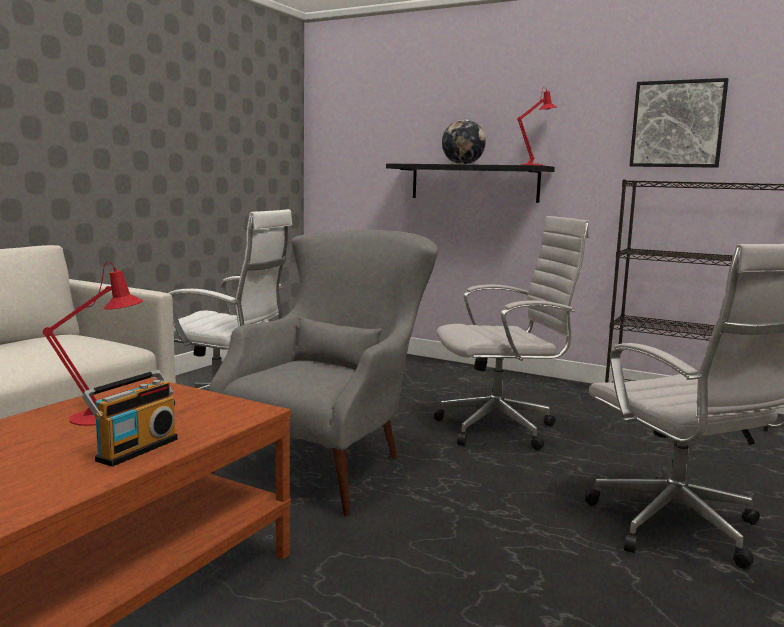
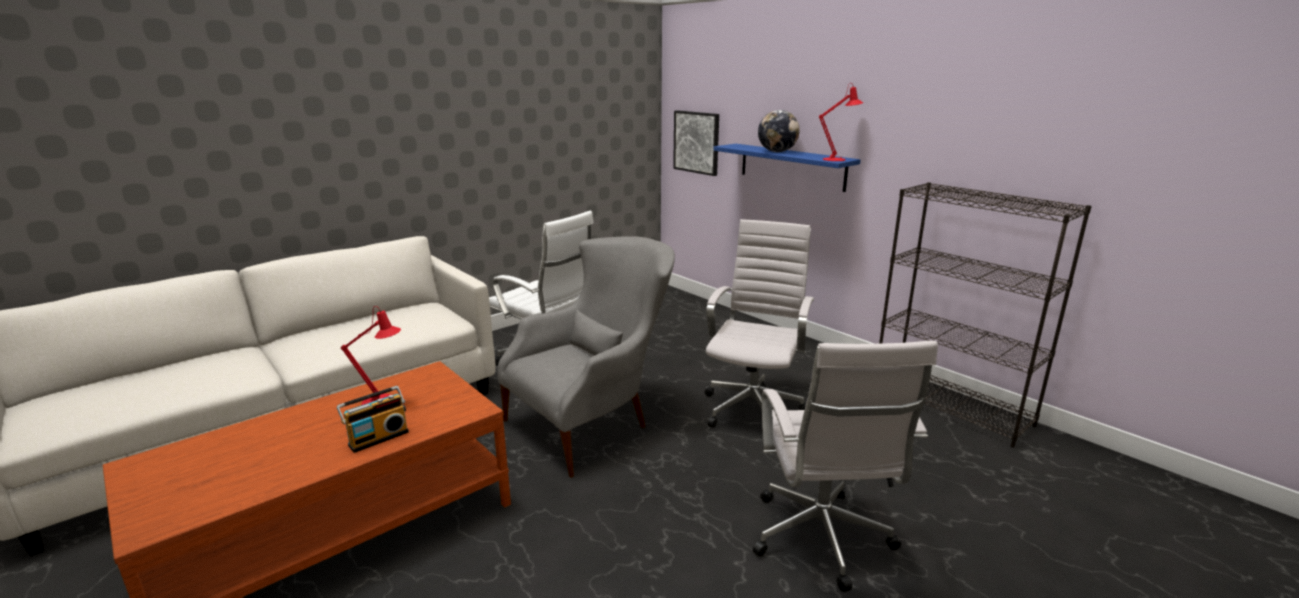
camera: 20 degrees right, 10 degrees up
(474, 183) = (791, 166): black shelf -> blue shelf
(502, 428) = (753, 408): white office chair -> white office chair turned 75 degrees counterclockwise
(677, 124) = (976, 128): picture -> picture (696, 142)

